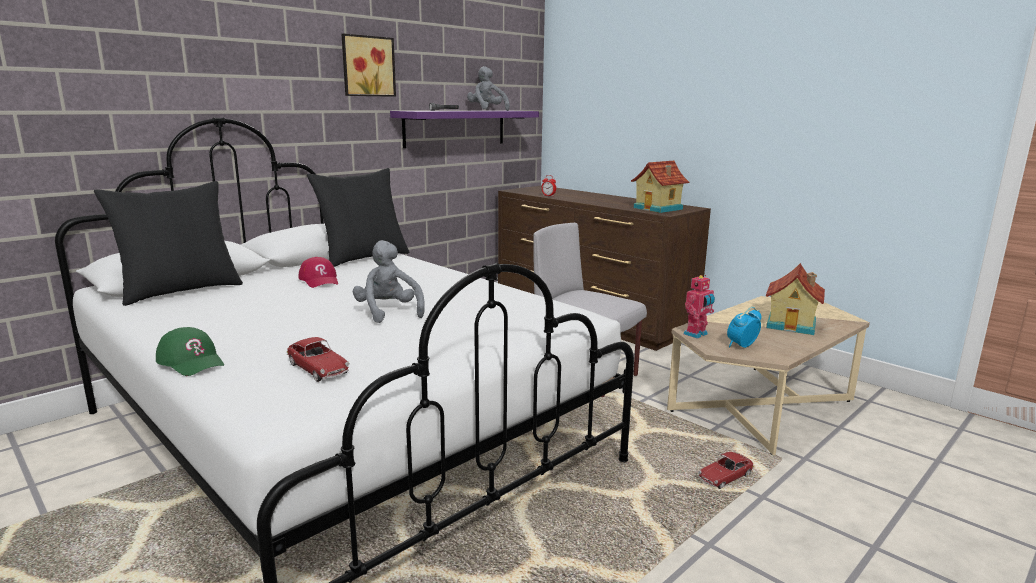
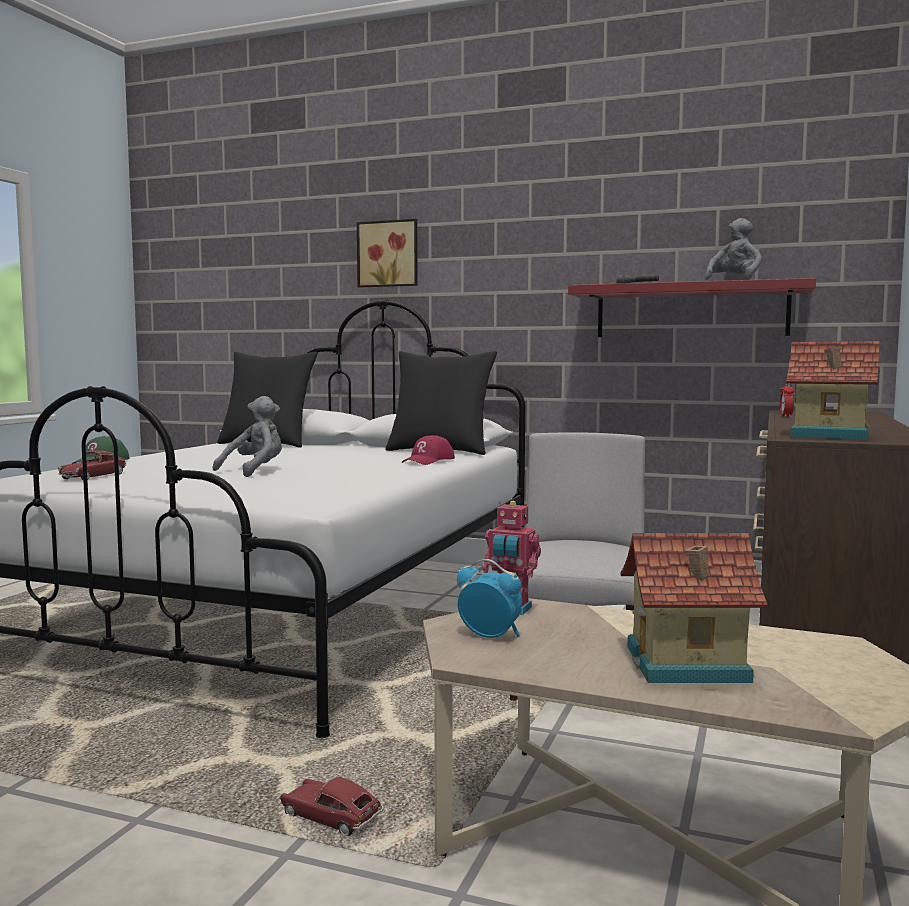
camera: 65 degrees right, 10 degrees down
(320, 280) = (337, 453): red cap -> red cap (428, 461)
(367, 66) = (553, 237): picture -> picture (388, 254)
(455, 128) = (691, 311): purple shelf -> red shelf

